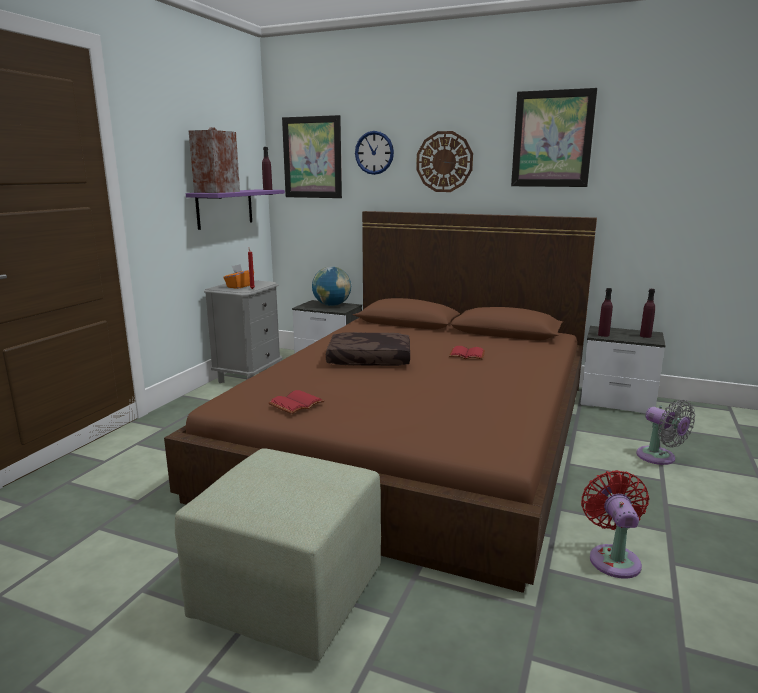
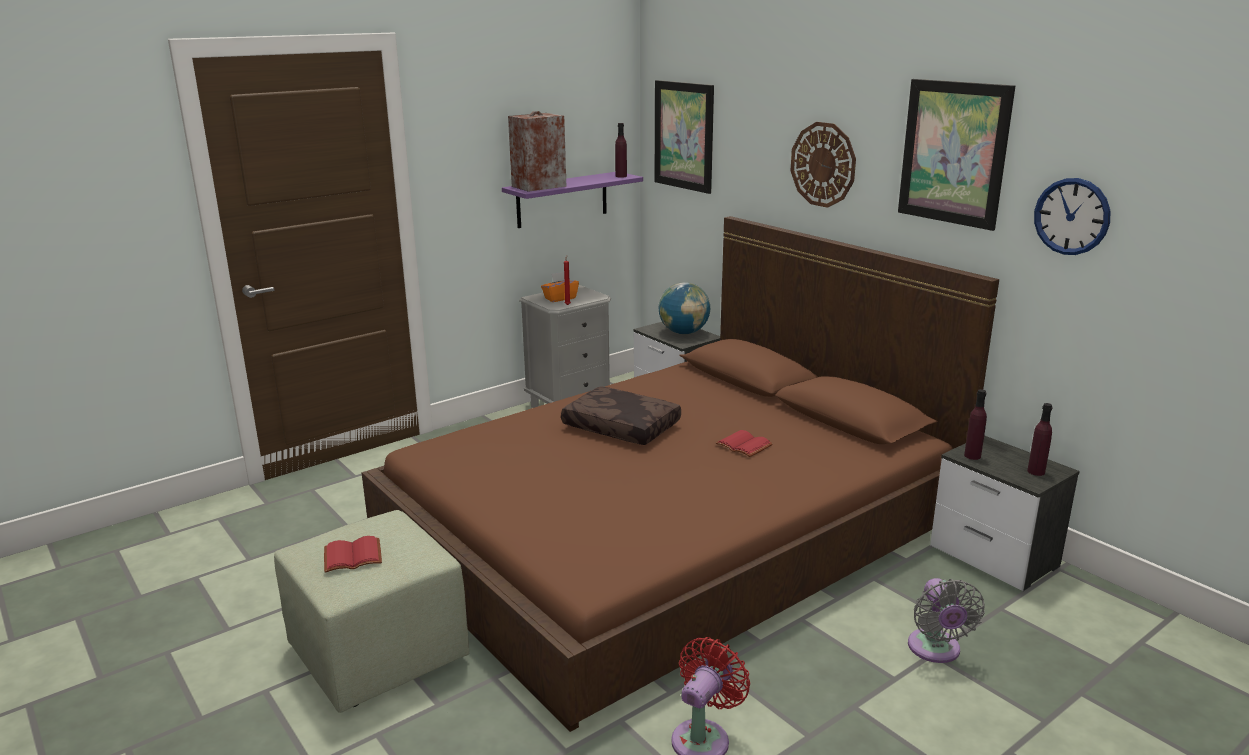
camera: 30 degrees right, 5 degrees up
(297, 404) = (475, 469): red book -> red book (352, 558)
(374, 152) = (747, 139): wall clock -> wall clock (1071, 216)

